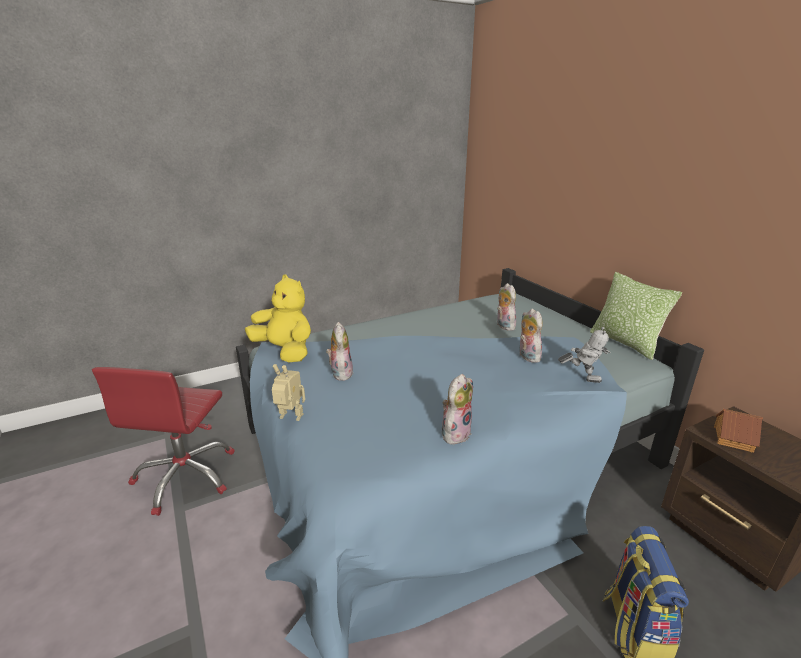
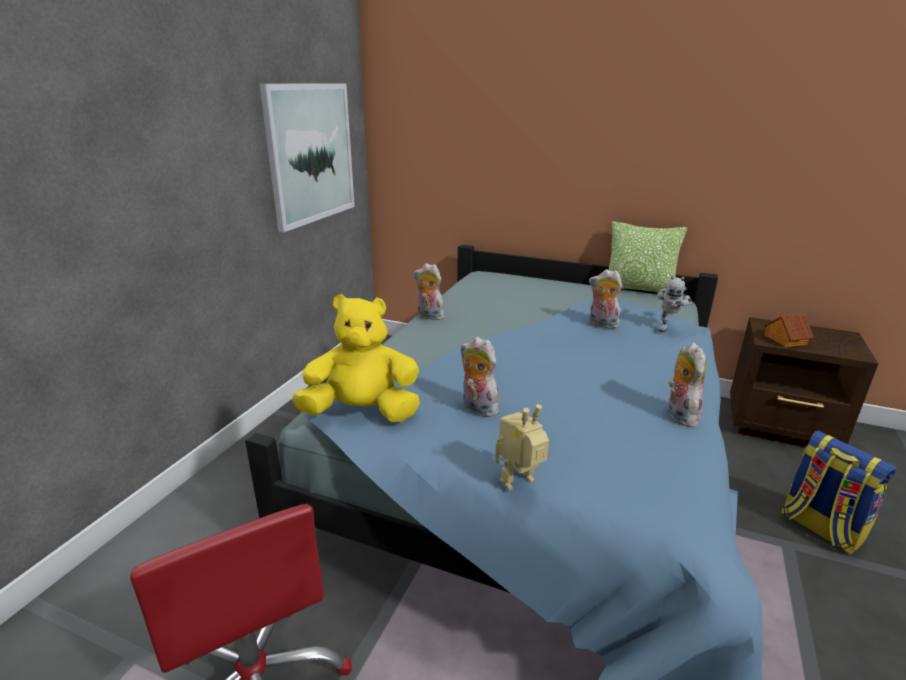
camera: 40 degrees left, 0 degrees up
(401, 183) = (311, 154): none -> picture
(503, 326) = (532, 304): plush toy -> plush toy (429, 316)
(581, 378) = (667, 328): toy robot -> toy robot turned 135 degrees clockwise

